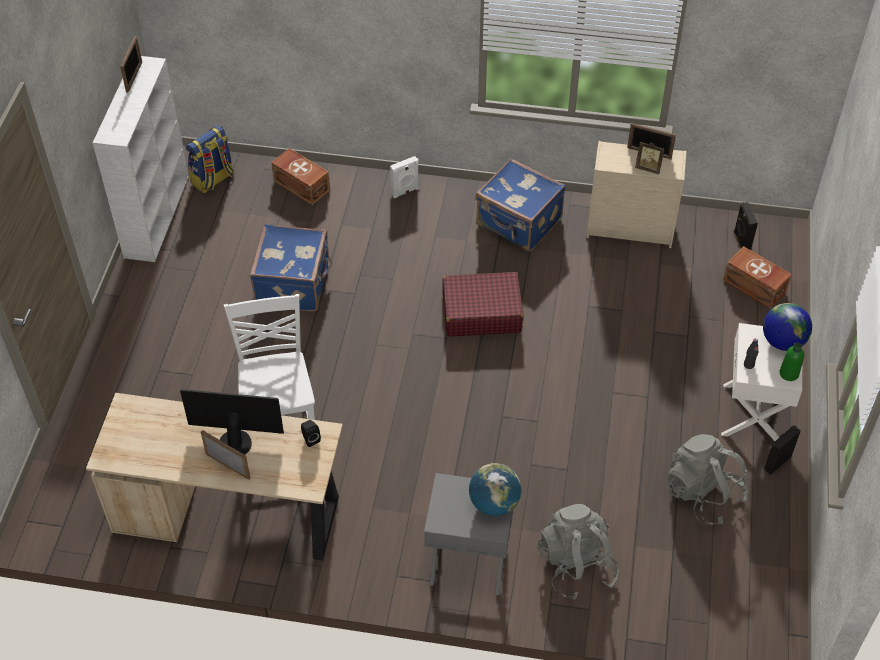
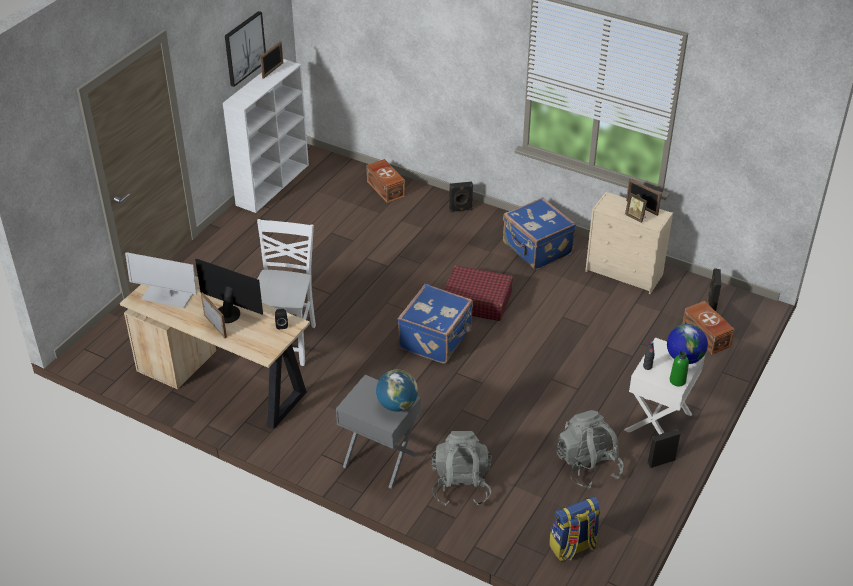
camera: 20 degrees right, 10 degrees down
(98, 61) = (244, 48): none -> picture
(143, 441) = (167, 297): none -> monitor
(213, 179) = (324, 171): backpack -> backpack (573, 547)
(294, 284) = (347, 249): blue suitcase -> blue suitcase (436, 339)
(405, 192) = (460, 210): white speaker -> black speaker

